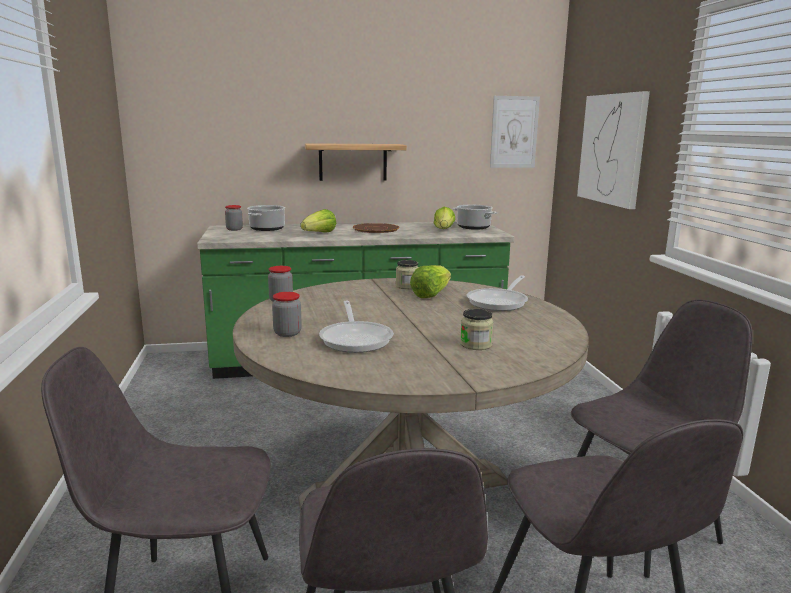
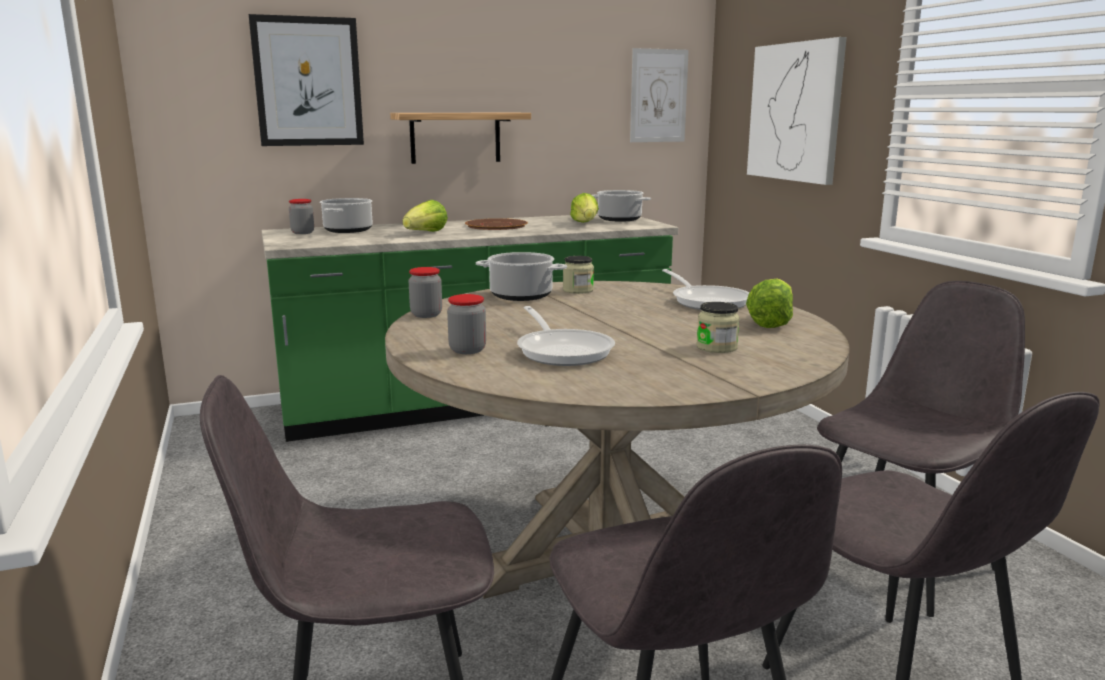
camera: 10 degrees left, 0 degrees up
(245, 121) = (308, 82): none -> picture
(360, 288) = (520, 296): none -> cooking pot
(431, 294) = (615, 297): lettuce -> lettuce (771, 322)
(499, 302) = (707, 301): frying pan -> frying pan turned 45 degrees counterclockwise

